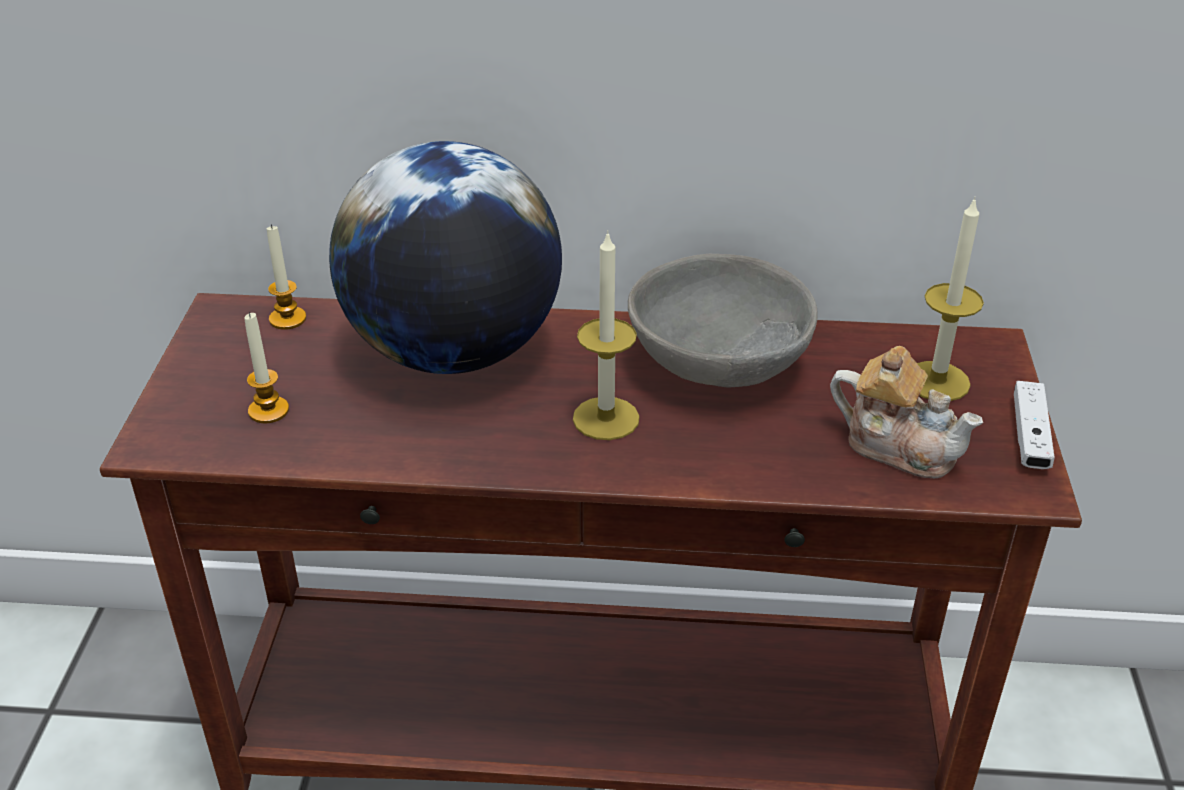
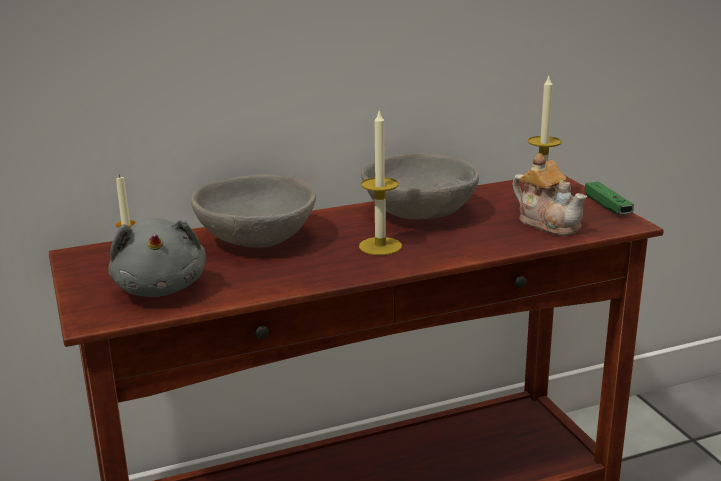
camera: 25 degrees left, 15 degrees down
(268, 411) = (161, 288): candle -> grey plush toy
(455, 351) = (257, 240): globe -> grey bowl
(898, 446) = (548, 223): teapot -> teapot turned 45 degrees clockwise
(1029, 436) = (607, 206): white game controller -> green game controller

